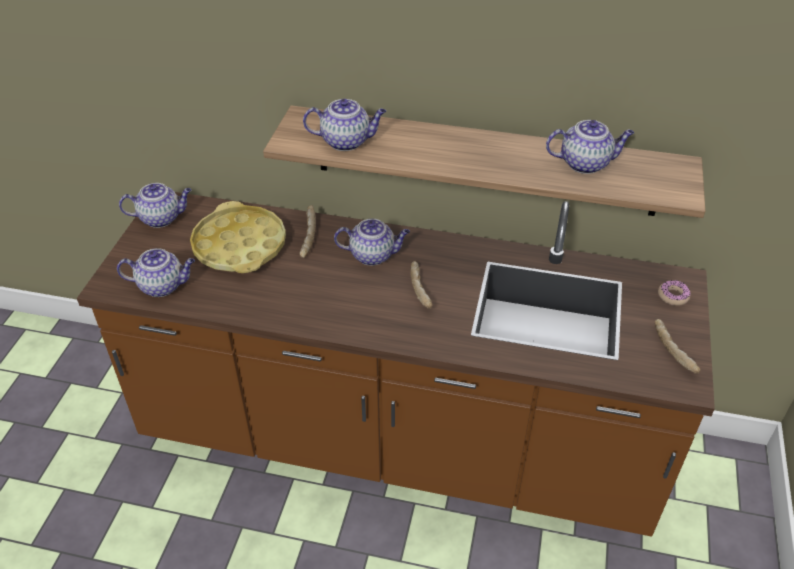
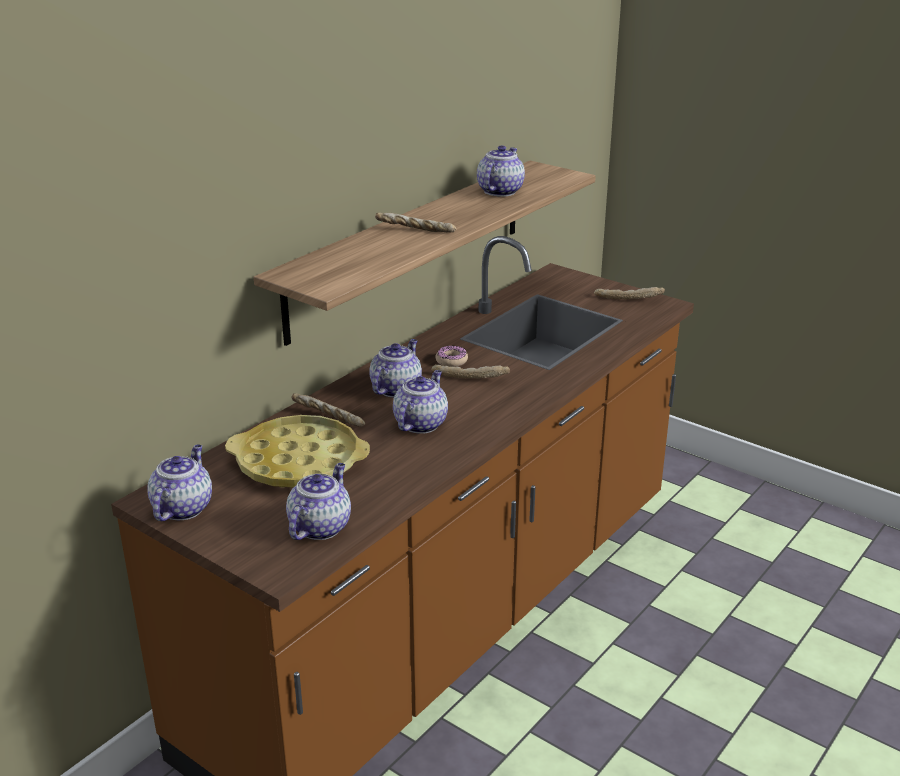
camera: 65 degrees left, 15 degrees down
(347, 141) = (359, 263): teapot -> teapot (420, 423)
(438, 147) = (415, 231): none -> bread
(673, 296) = (569, 281): donut -> donut (451, 361)

